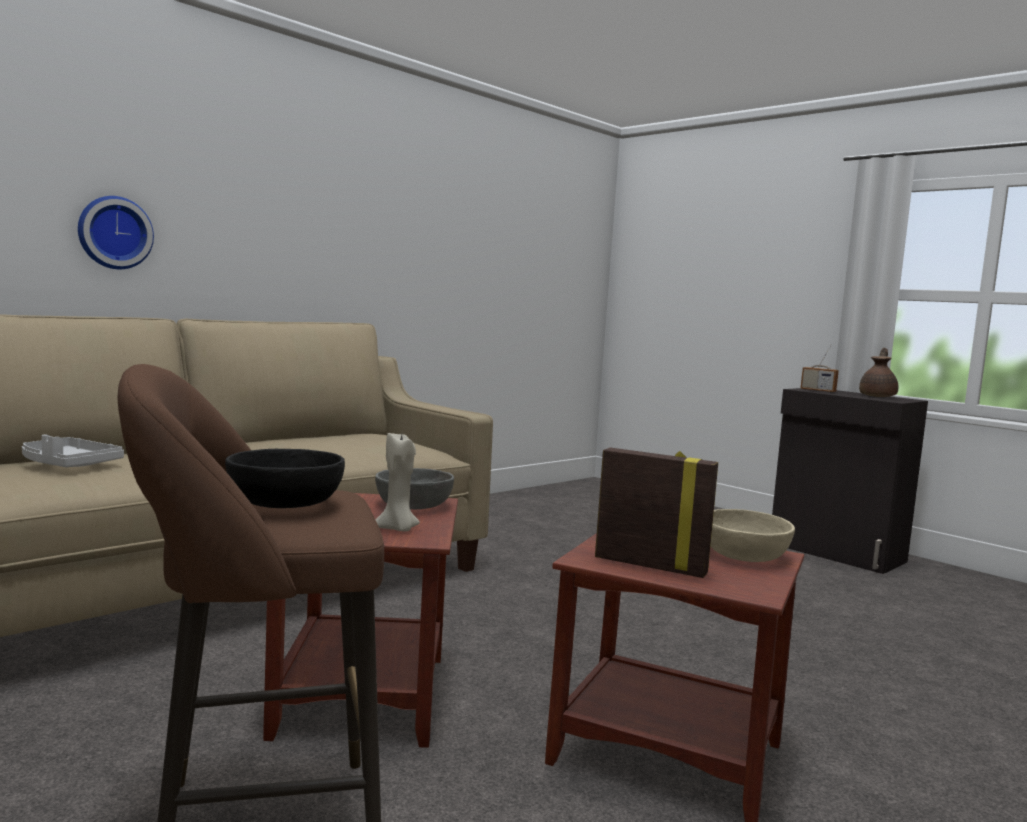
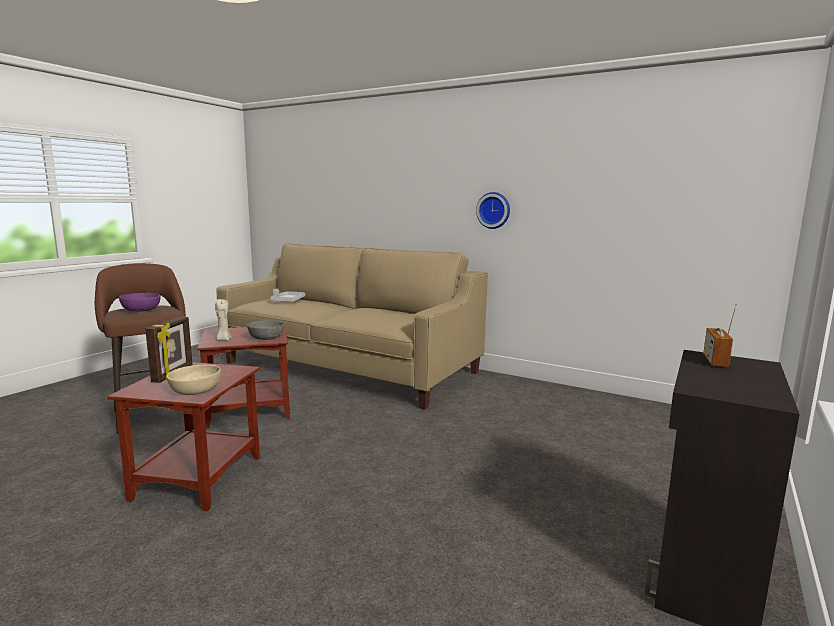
camera: 75 degrees right, 5 degrees up
(114, 233) = (371, 209): wall clock -> wall clock (494, 210)
(284, 502) = (141, 310): black bowl -> purple bowl
(878, 396) = (749, 386): brown teapot -> none

